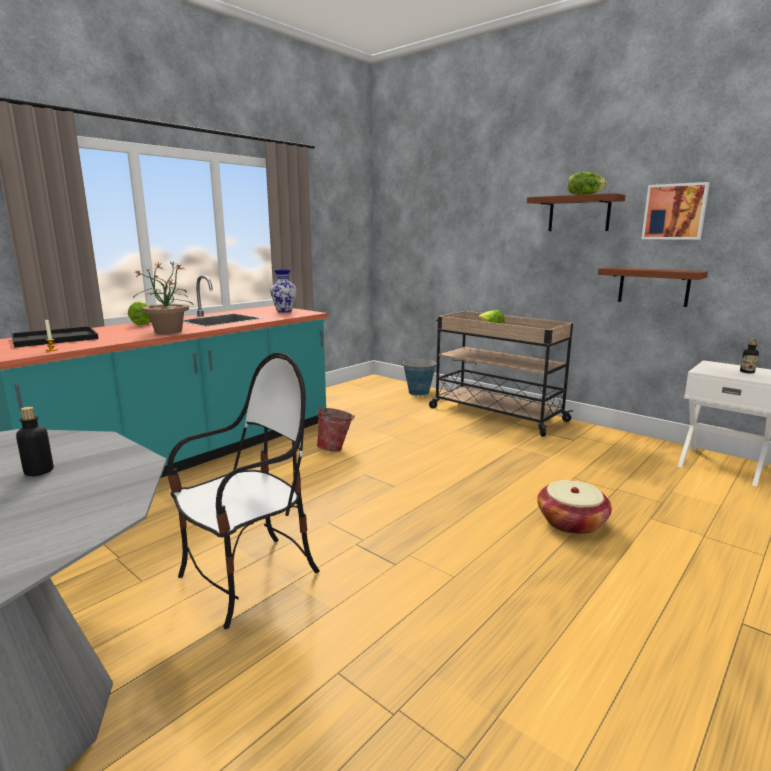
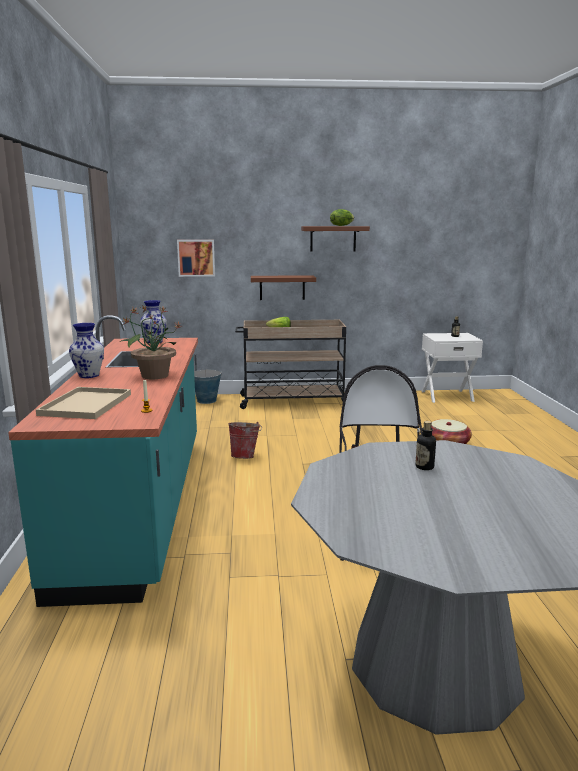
camera: 45 degrees left, 0 degrees up
(56, 338) = (86, 404): black tray -> beige tray
(143, 323) = (89, 375): lettuce -> vase
(653, 286) = (388, 288): brown shelf -> brown shelf (282, 287)
(675, 212) = (397, 238): picture -> picture (196, 258)

